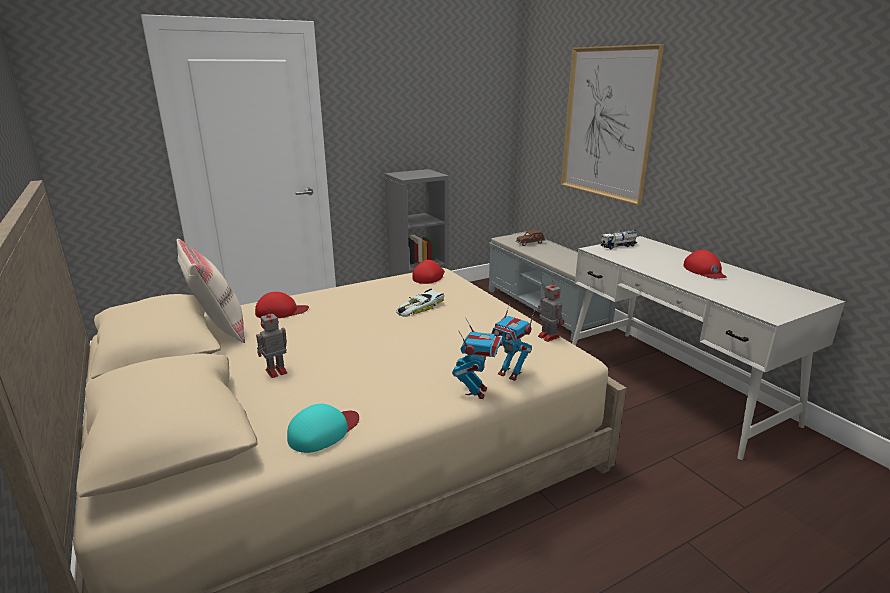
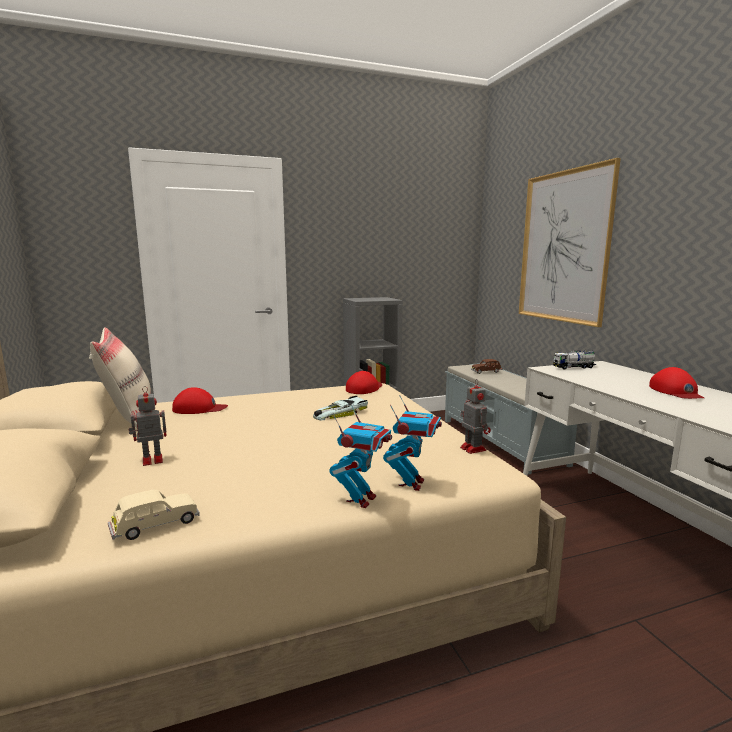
camera: 10 degrees right, 10 degrees down
(323, 431) = (155, 526): turquoise cap -> beige toy car
(510, 374) = (411, 483): toy robot -> toy robot turned 120 degrees counterclockwise

